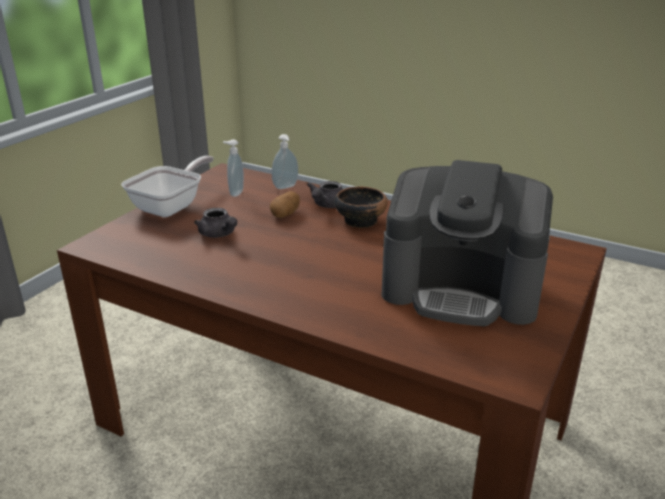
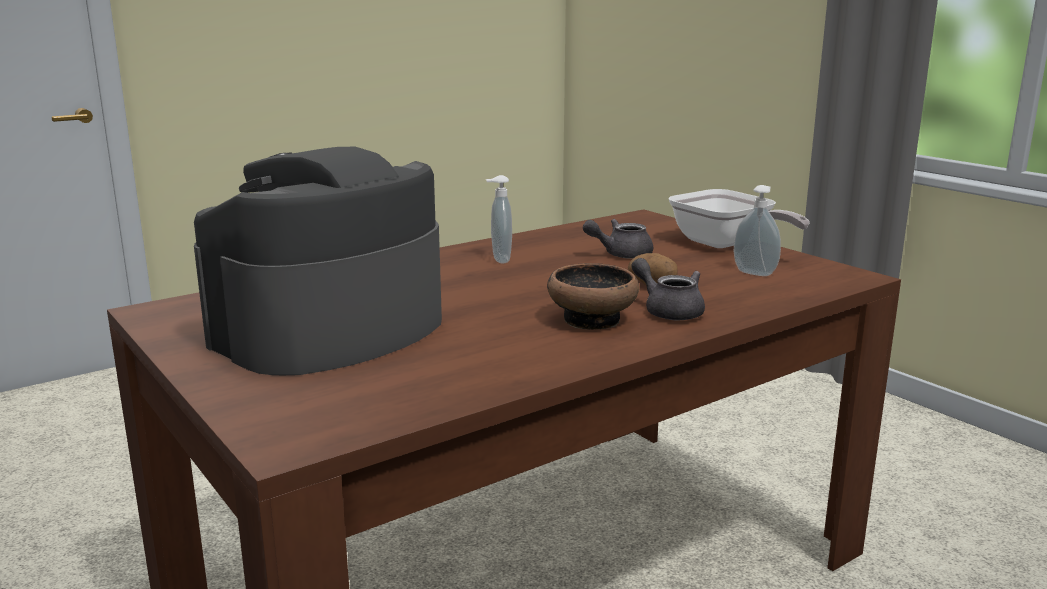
camera: 115 degrees right, 10 degrees down
(286, 187) = (762, 299): soap dispenser -> soap dispenser (499, 259)

